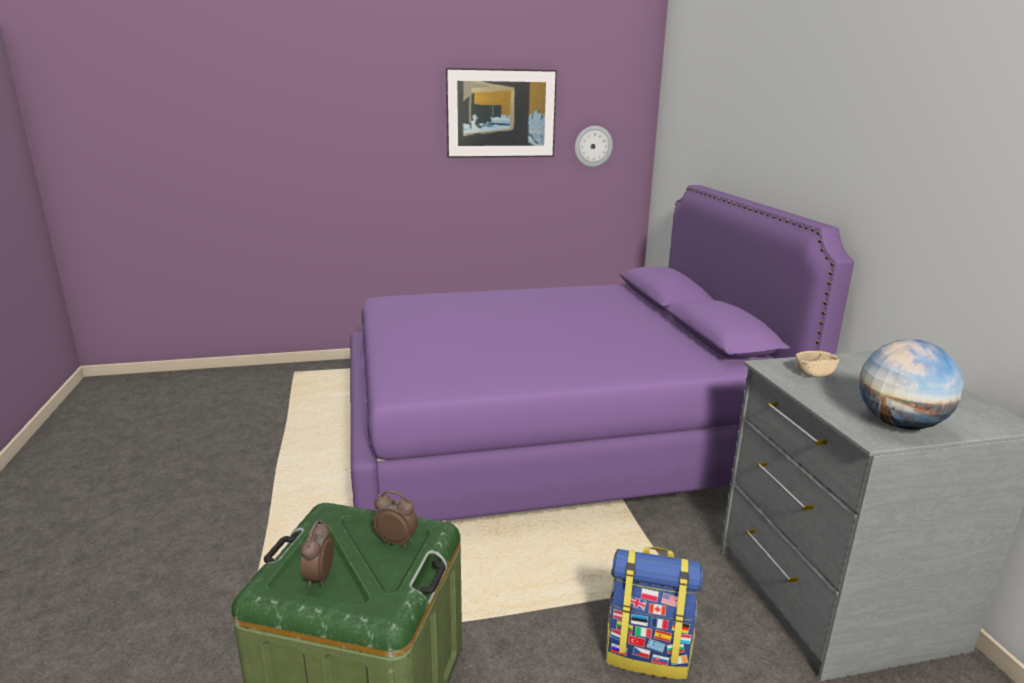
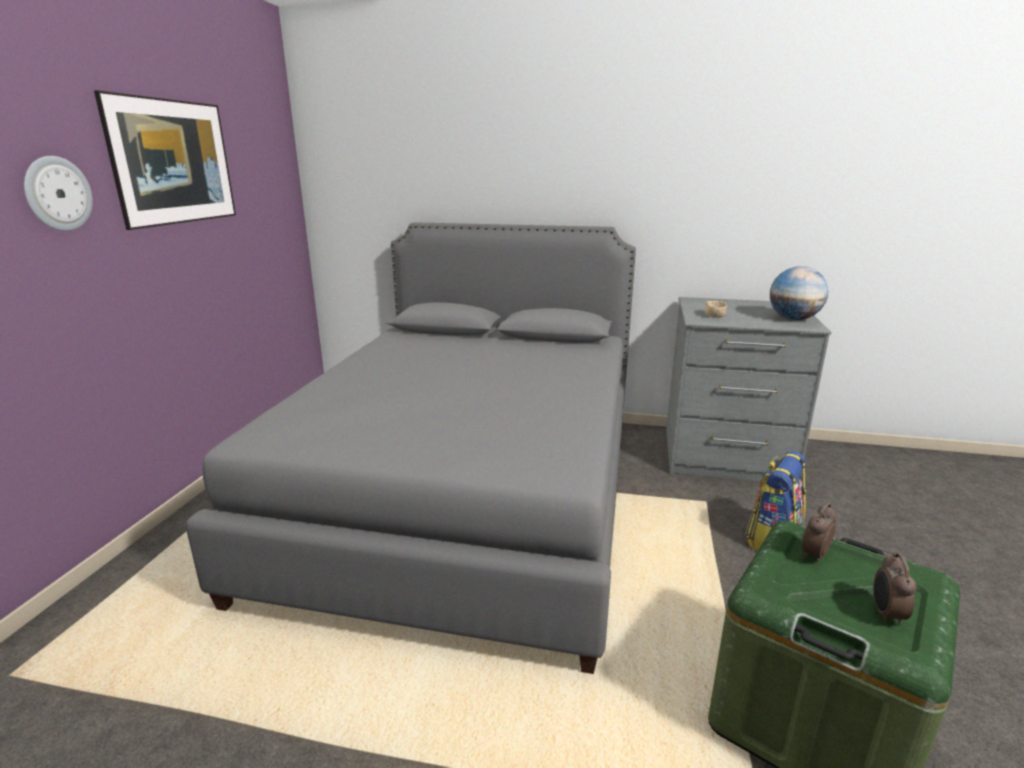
camera: 65 degrees left, 0 degrees up
(318, 578) = (885, 614): alarm clock -> alarm clock turned 75 degrees clockwise
(553, 440) = (468, 493): purple bed -> grey bed
(593, 146) = (262, 199): wall clock -> wall clock (57, 193)

